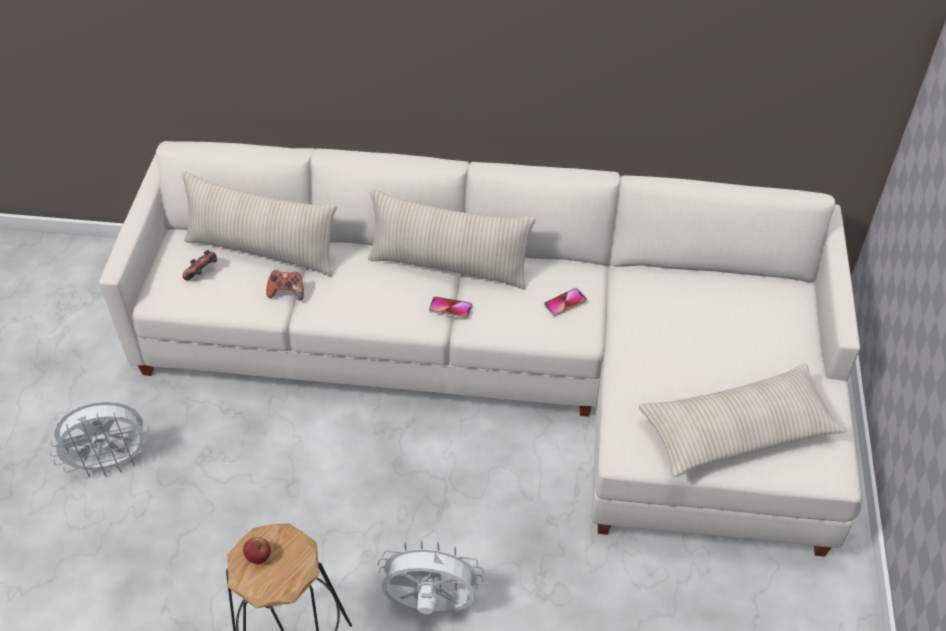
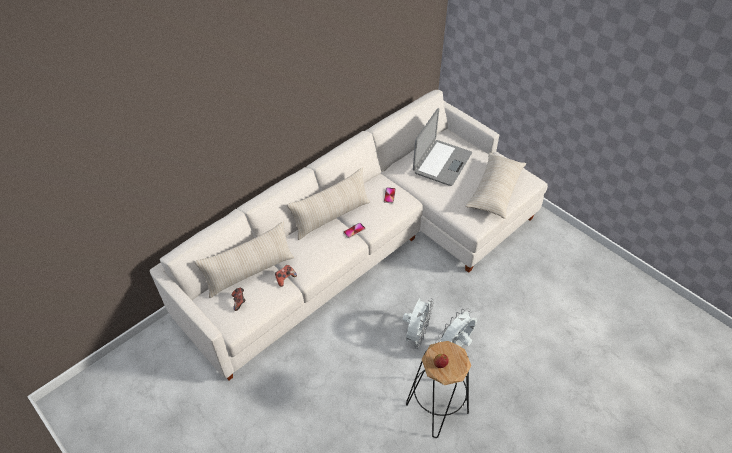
camera: 50 degrees left, 0 degrees up
(112, 462) = (269, 423): white fan -> white fan (416, 334)
(713, 321) = (441, 163): none -> laptop

